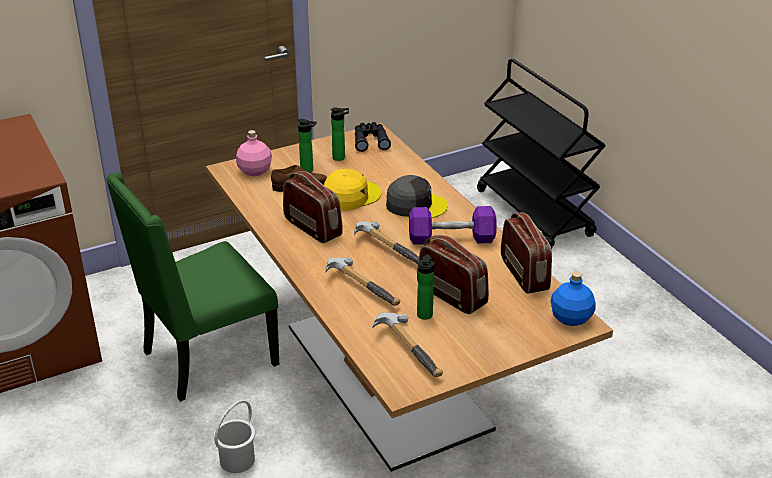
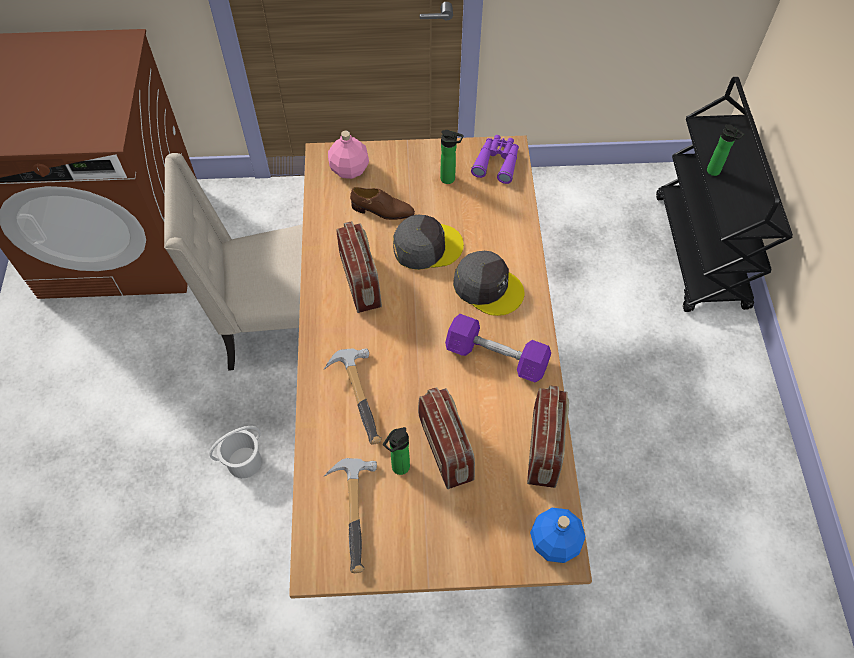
camera: 25 degrees right, 25 degrees up
(207, 359) = (276, 326): green chair -> beige chair
(308, 170) = (405, 188): bottle -> bottle (715, 172)
(351, 196) = (426, 246): yellow cap -> grey cap
(370, 141) = (497, 162): black binoculars -> purple binoculars
(390, 248) = (422, 346): hammer -> none

